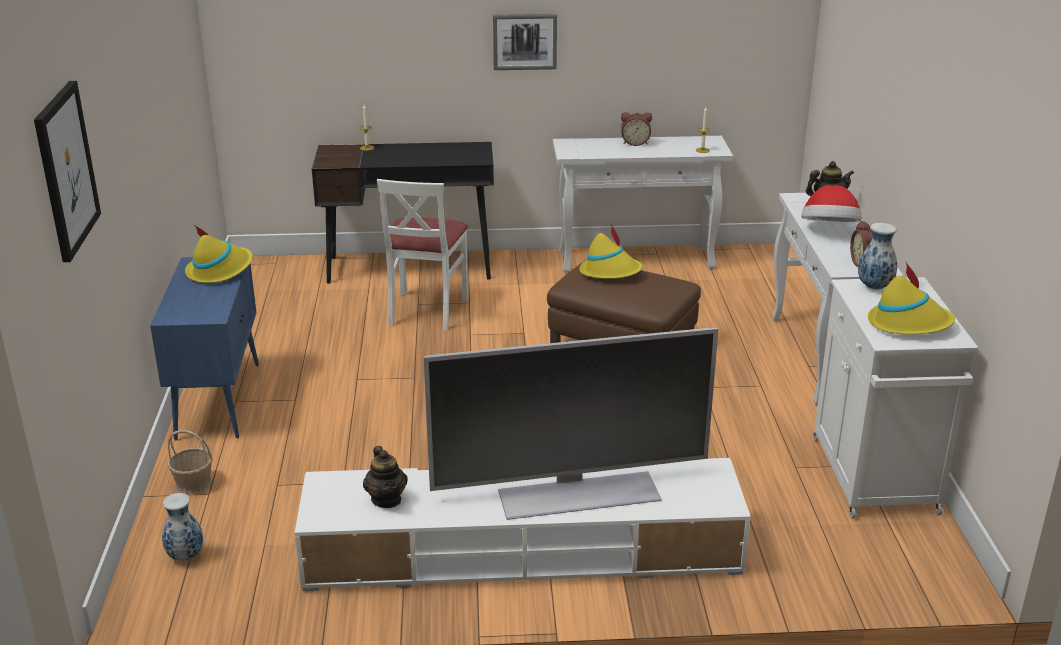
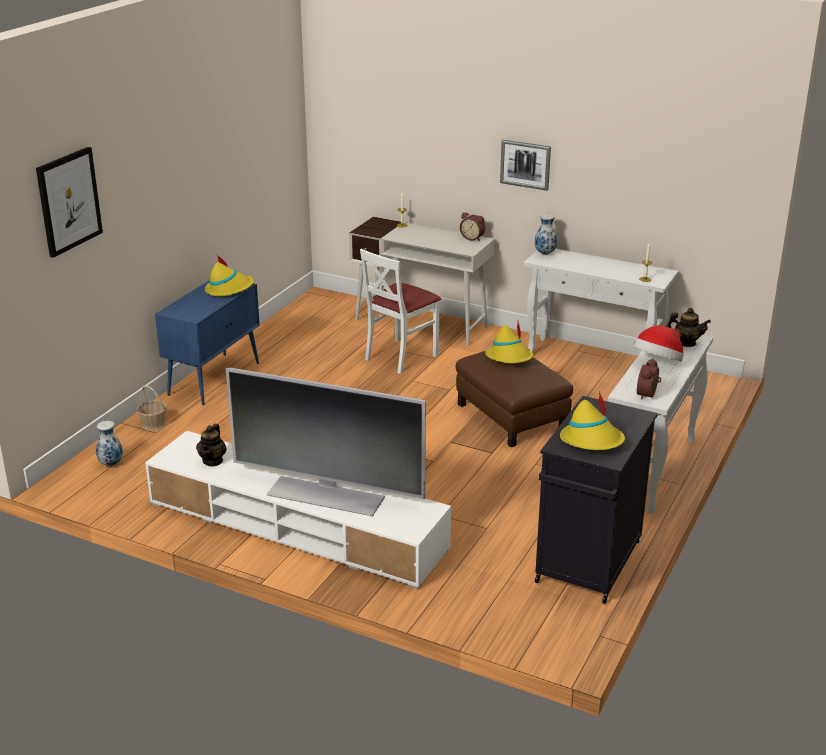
camera: 30 degrees right, 0 degrees up
(410, 268) = (421, 323): black desk -> white desk
(635, 143) = (600, 262): alarm clock -> alarm clock (472, 238)
(875, 287) = (607, 409): vase -> vase (545, 253)
(875, 478) = (588, 563): white cabinet -> black cabinet

